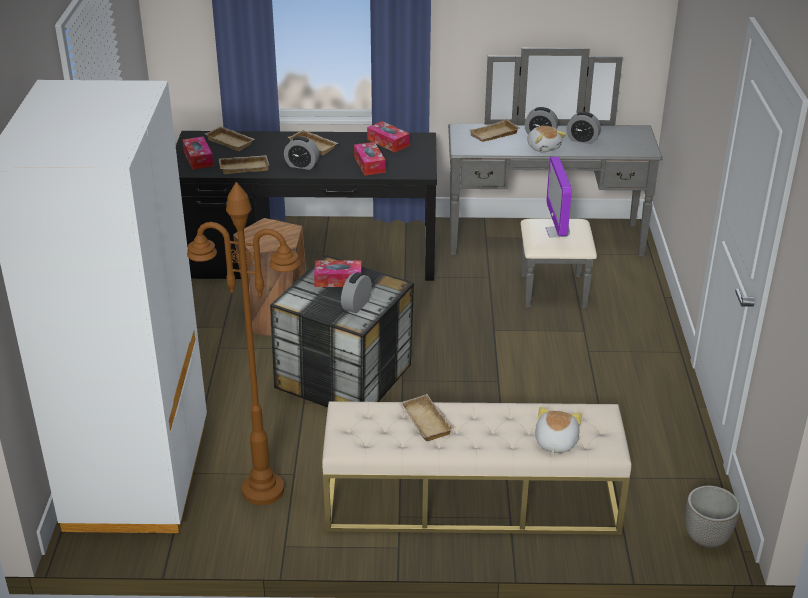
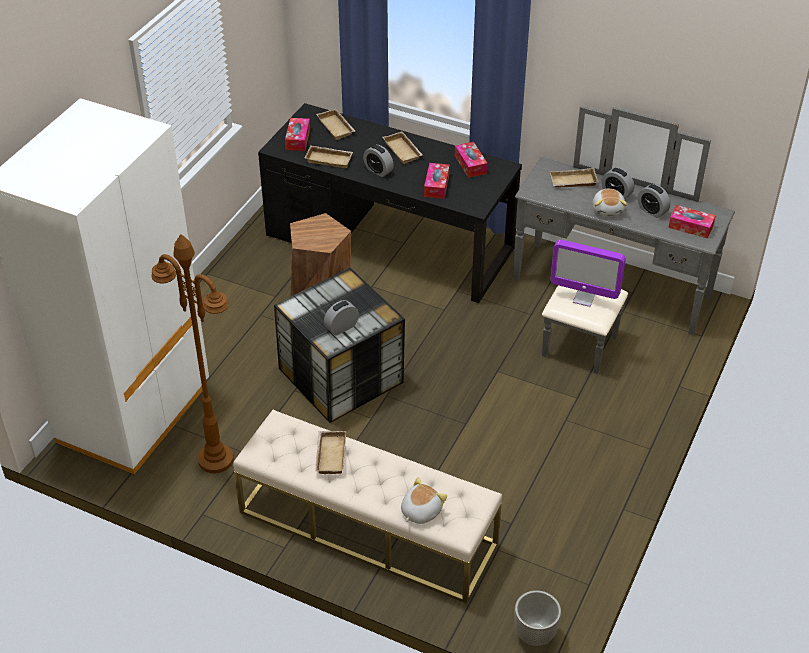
camera: 25 degrees right, 10 degrees up
(338, 280) = (343, 297): tissue box -> tissue box (690, 226)
(557, 232) = (584, 298): monitor -> monitor turned 90 degrees counterclockwise

